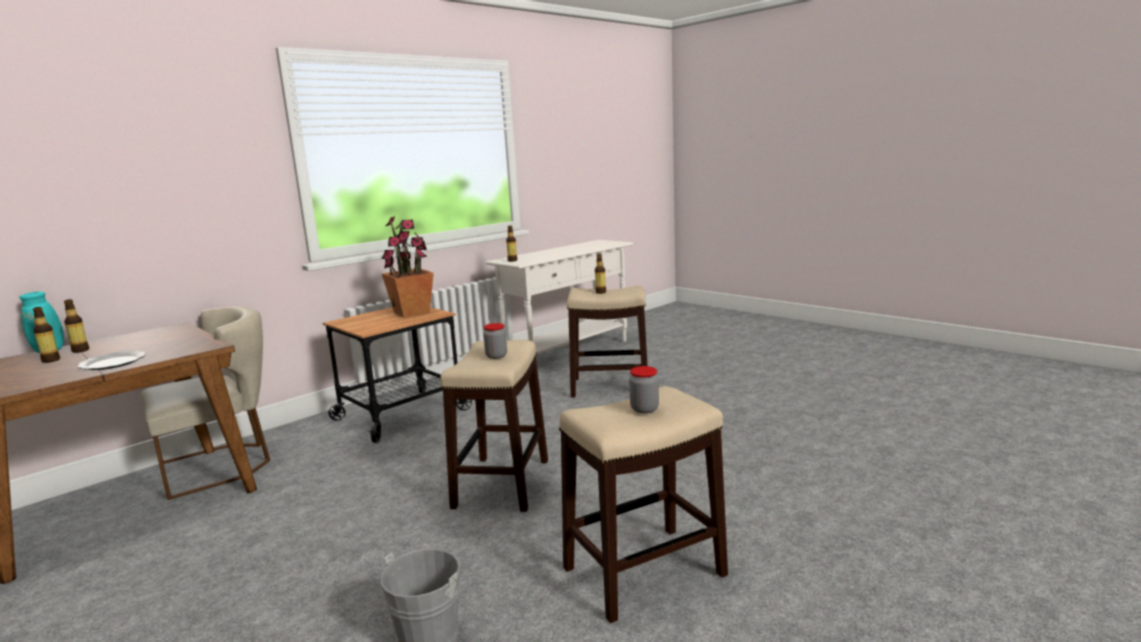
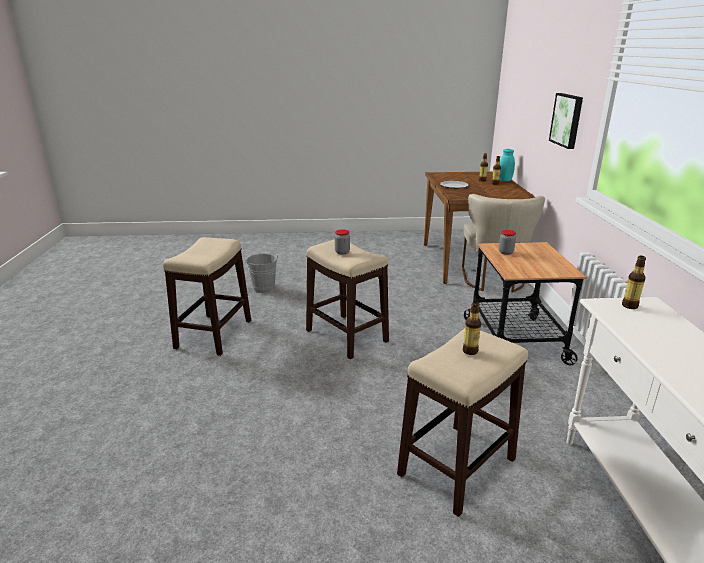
camera: 130 degrees right, 10 degrees up
(210, 196) = (567, 120): none -> picture
(412, 312) = (534, 267): potted plant -> none
(644, 409) = (201, 251): jar -> jar (506, 252)

